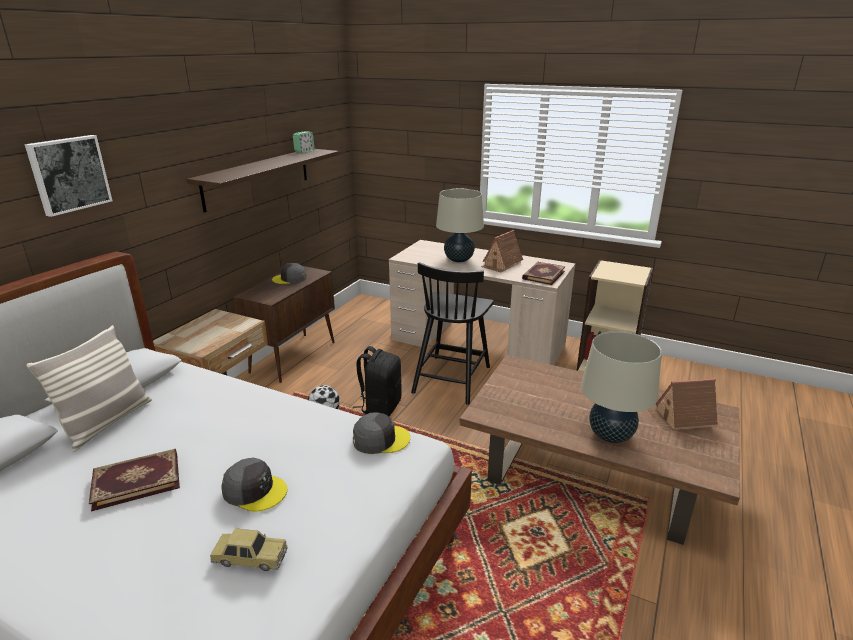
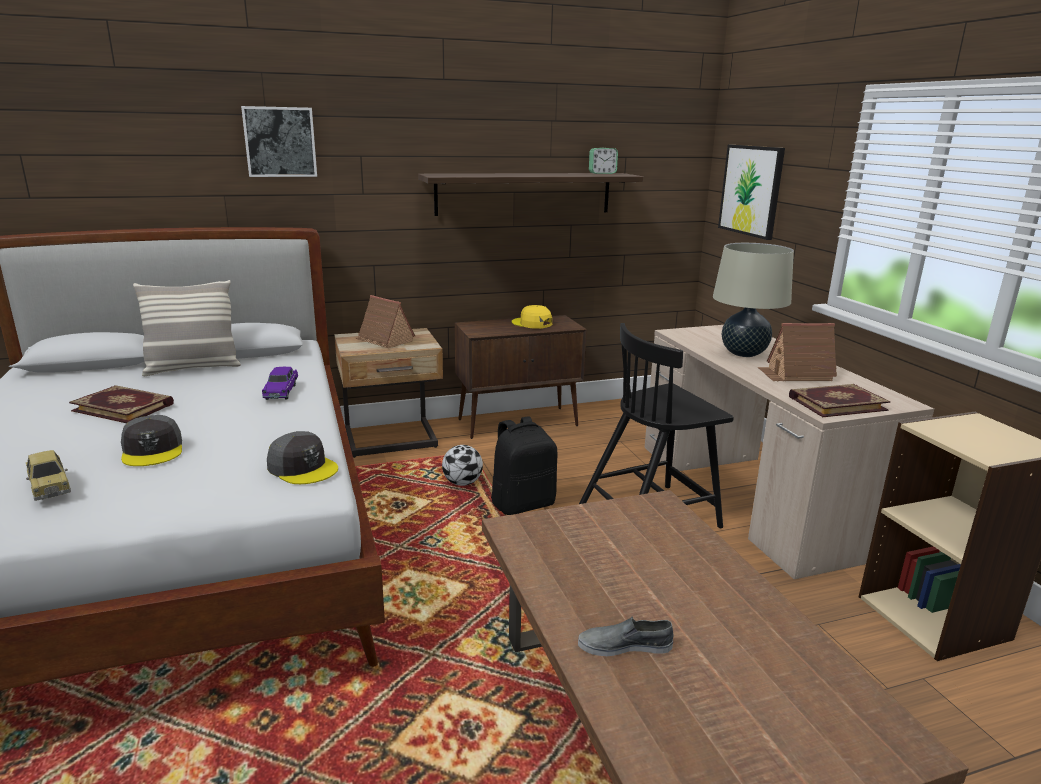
camera: 45 degrees right, 5 degrees down
(238, 402) = (281, 392): none -> purple toy car
(290, 279) = (532, 323): grey cap -> yellow cap
(397, 149) = (751, 190): none -> picture
(610, 435) = (624, 645): beige table lamp -> grey shoe
(681, 418) = (794, 702): toy house -> toy house (384, 340)

